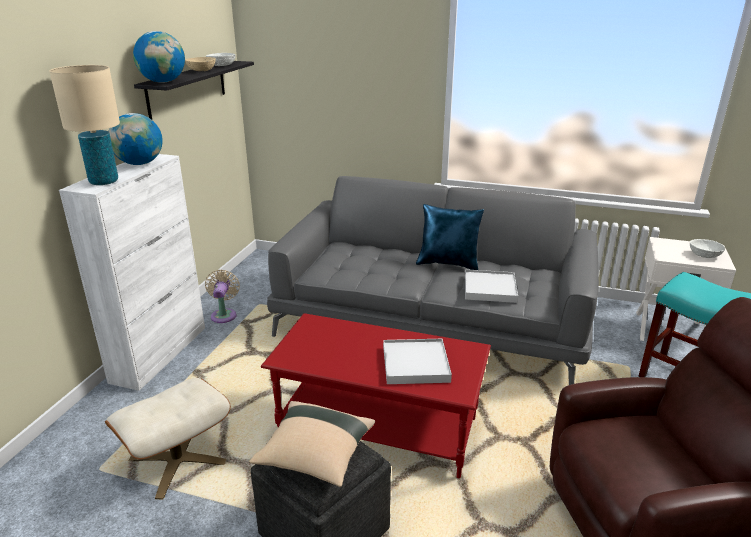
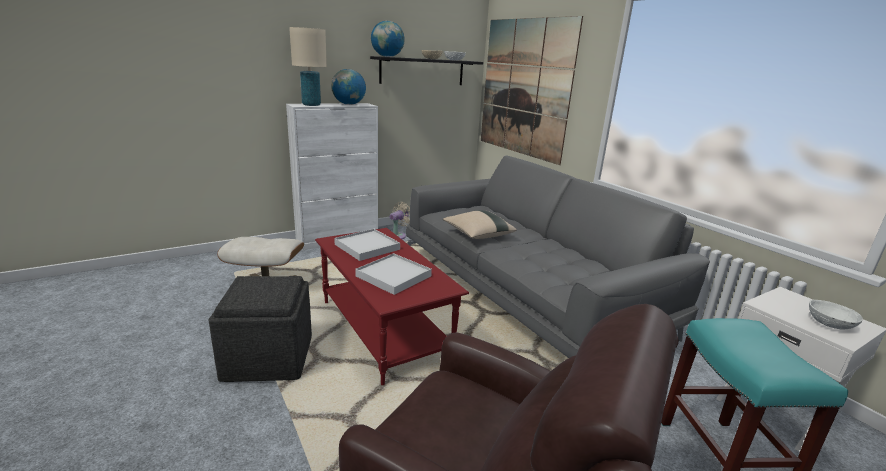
camera: 40 degrees right, 5 degrees down
(315, 455) = (259, 288): beige pillow -> beige pillow (477, 235)
(319, 89) = (524, 88): none -> picture
(448, 264) = (540, 242): blue pillow -> none
(490, 288) = (541, 265): white tray -> white tray (367, 247)

